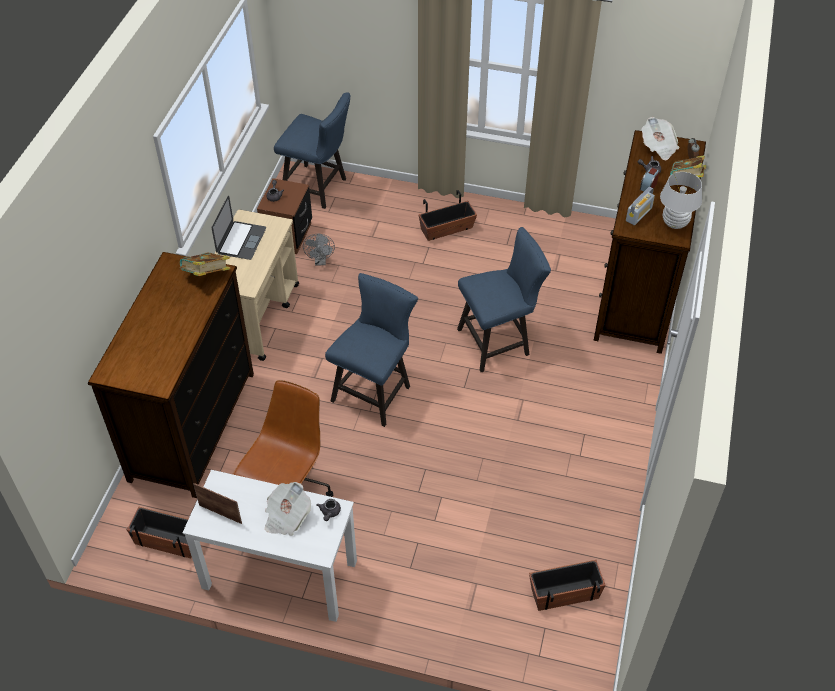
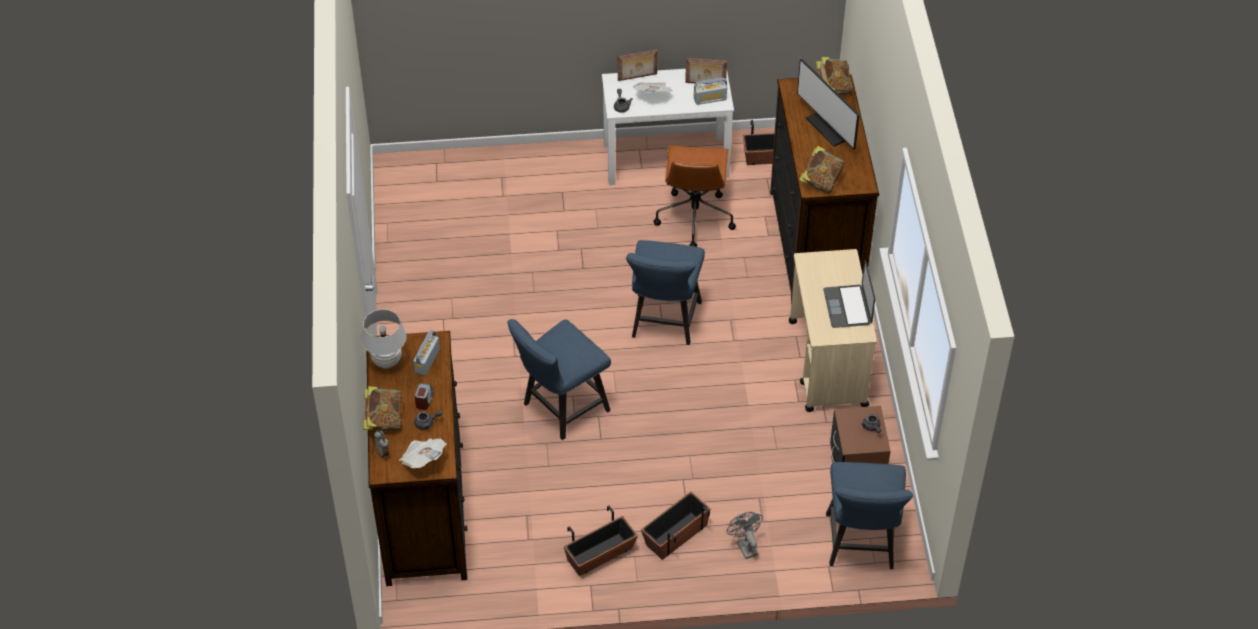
camera: 160 degrees right, 0 degrees up
(119, 370) = (833, 87): none -> book
(158, 327) = (828, 128): none -> monitor
(228, 491) = (710, 99): none -> radio
(292, 547) = (637, 77): none -> picture frame
(318, 189) = (861, 546): blue chair -> blue chair turned 90 degrees counterclockwise
(320, 261) = (799, 447): grey fan -> grey fan (744, 545)
(564, 593) = (427, 208): planter -> planter (600, 555)

